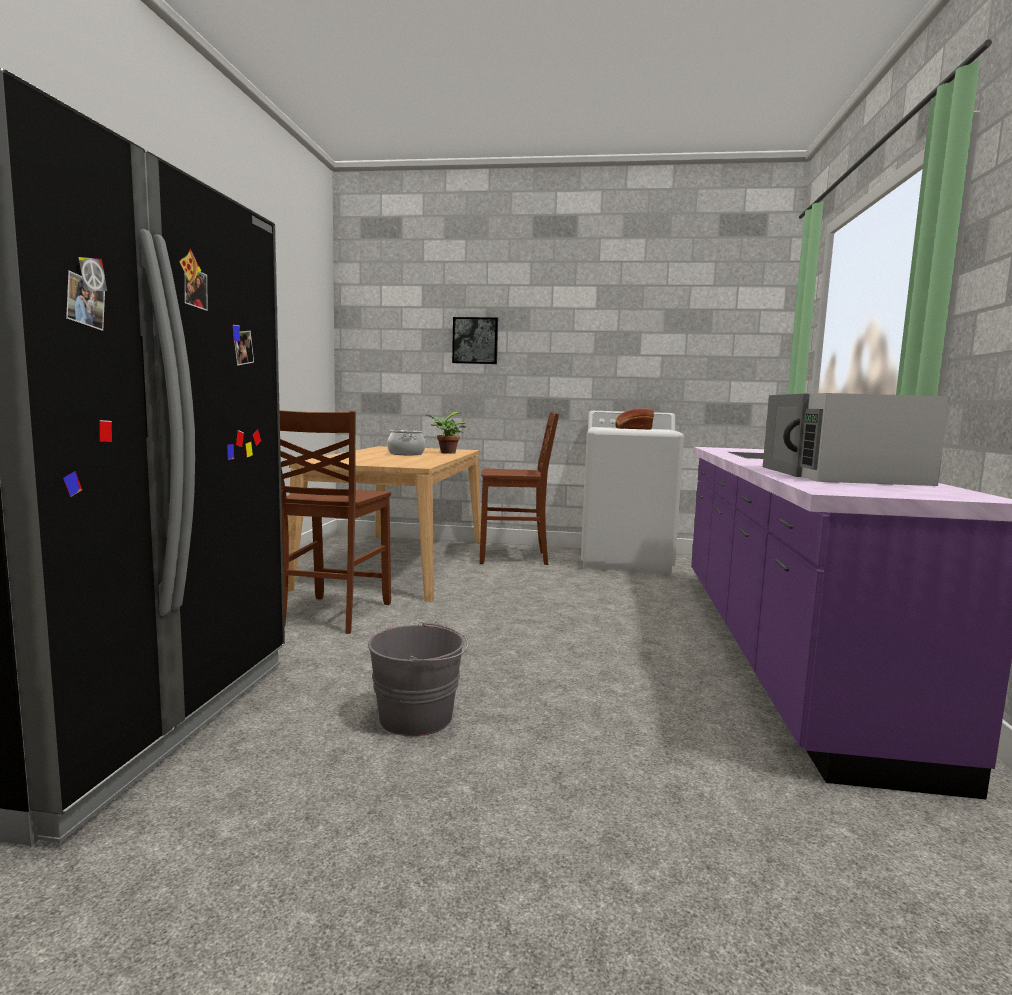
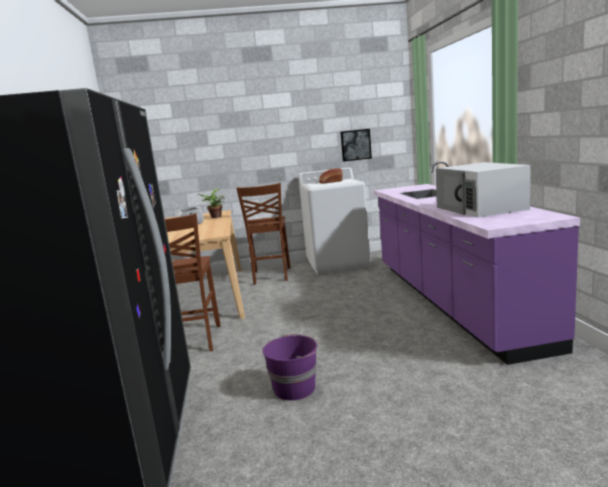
camera: 15 degrees left, 5 degrees up
(417, 717) = (295, 388): grey bucket -> purple bucket
(475, 341) = (215, 137): picture -> picture (355, 145)
(515, 558) = (271, 276): brown chair -> brown chair turned 105 degrees clockwise

